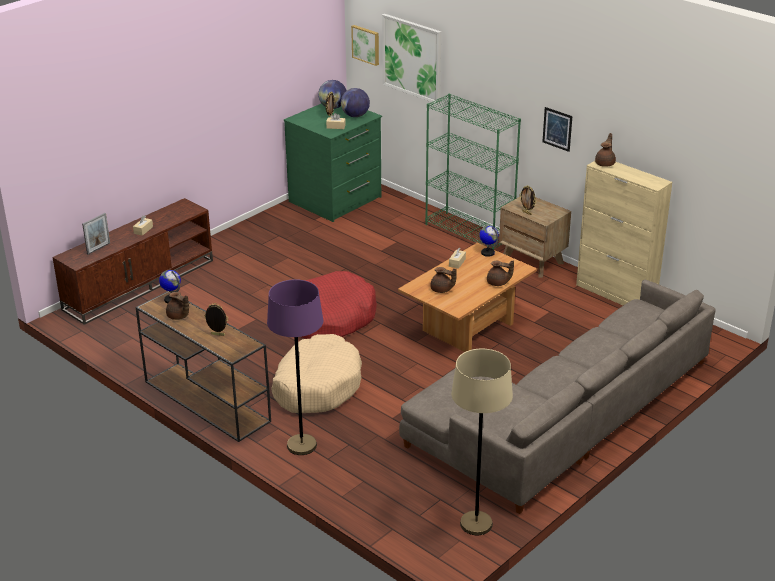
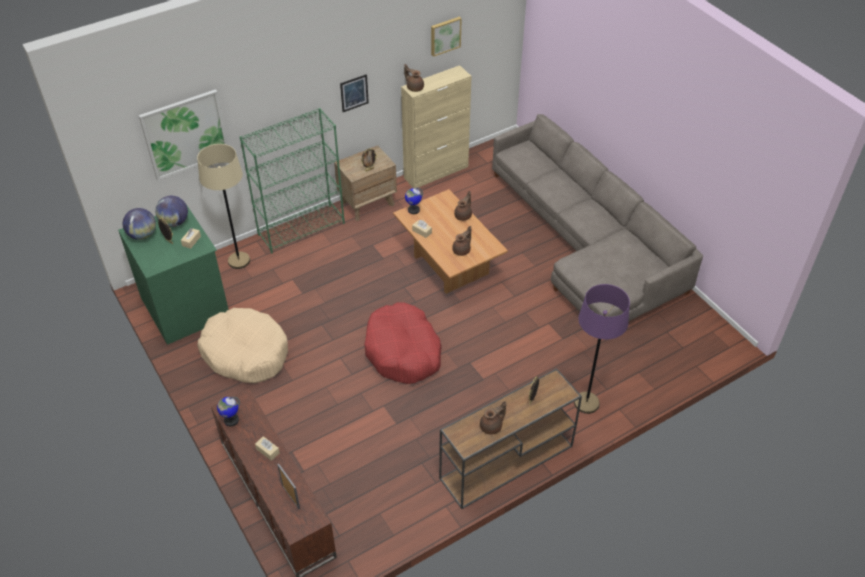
camera: 75 degrees left, 15 degrees up
(171, 299) = (459, 428): globe -> globe (231, 420)
(317, 385) = (505, 378): beige dog bed -> beige dog bed (245, 353)
(366, 44) = (121, 159): picture -> picture (445, 35)
(476, 524) = (696, 318): beige floor lamp -> beige floor lamp (239, 261)

